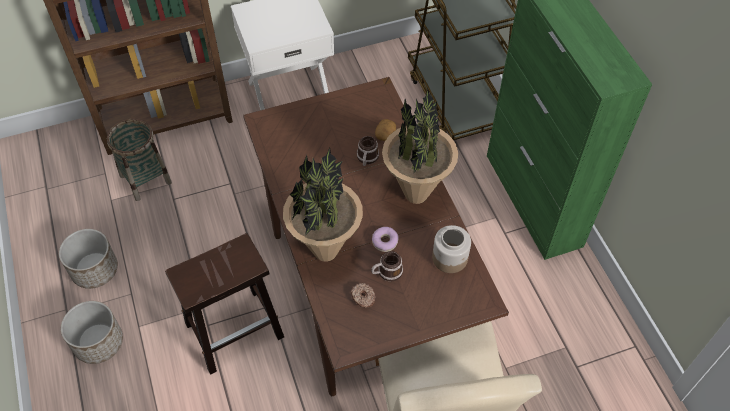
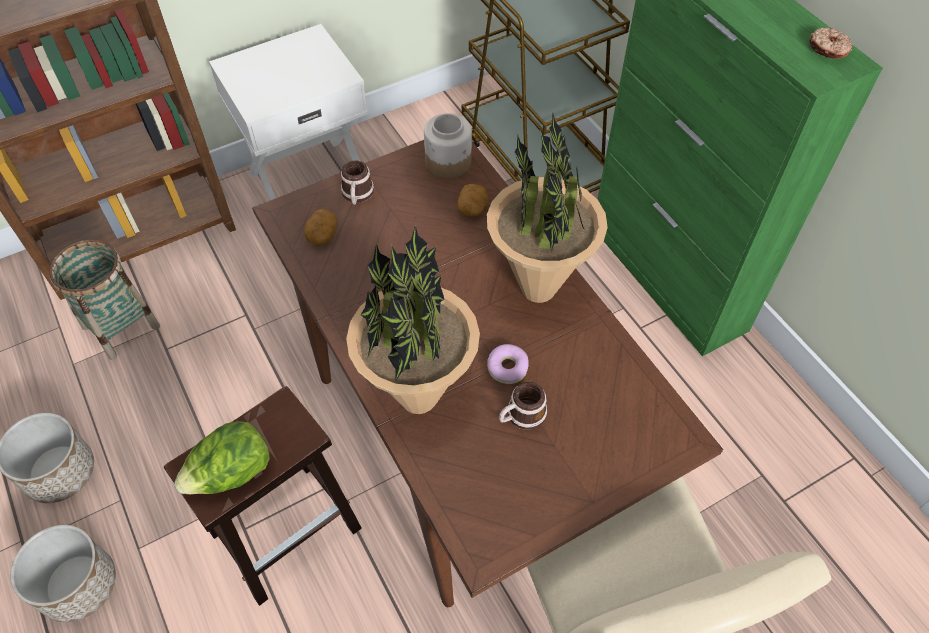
camera: 10 degrees left, 0 degrees up
(205, 281) = (231, 473): none -> lettuce
(284, 139) = (322, 234): none -> potato
(363, 297) = (493, 463): donut -> donut (828, 49)
(367, 159) = (452, 246): mug -> mug (357, 195)
(450, 258) = (613, 378): jar -> jar (449, 162)

